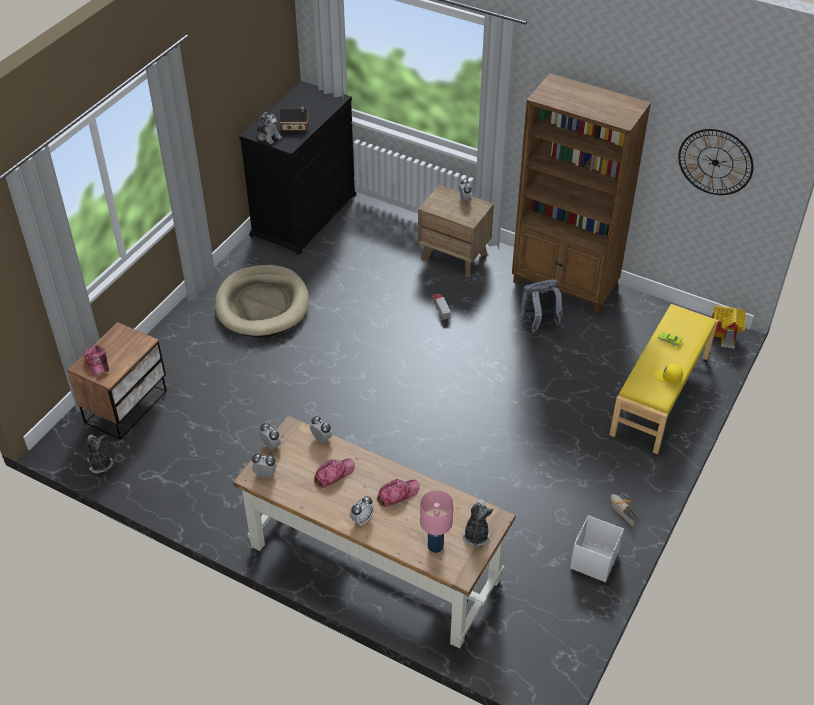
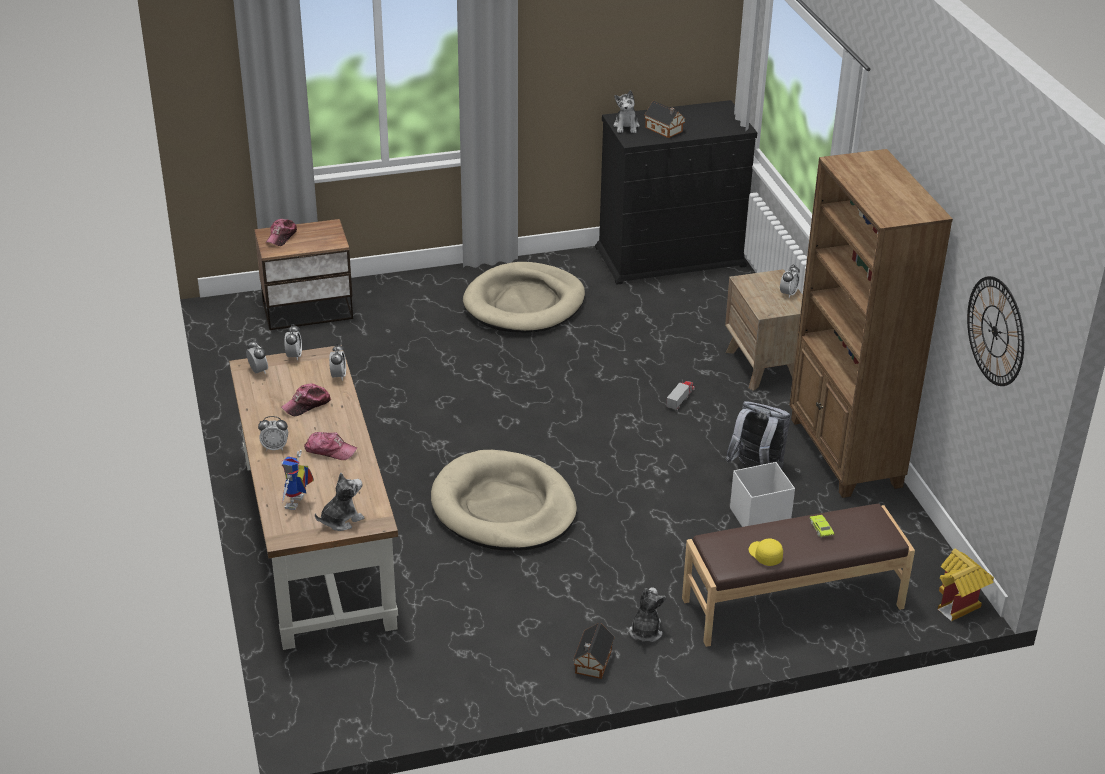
camera: 45 degrees right, 10 degrees down
(100, 464) = (231, 337): plush toy -> plush toy (645, 631)
(334, 474) = (306, 404): cap -> cap turned 135 degrees clockwise
(436, 546) = (297, 504): pink table lamp -> toy robot
(446, 453) = (504, 507): none -> beige dog bed
(593, 561) = (499, 679): white storage box -> white storage box (758, 517)
(622, 510) = (592, 663): shoe -> toy house
(661, 395) = (793, 604): yellow bench -> brown bench

